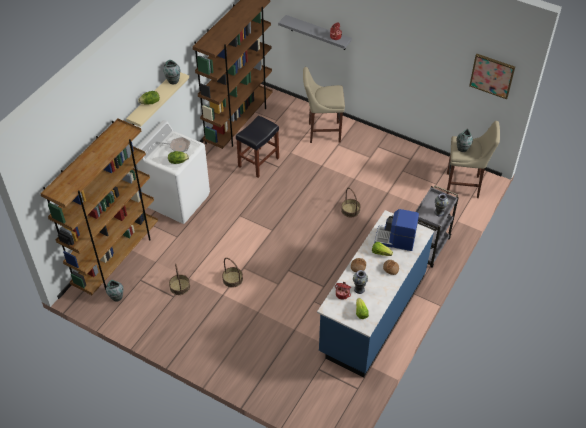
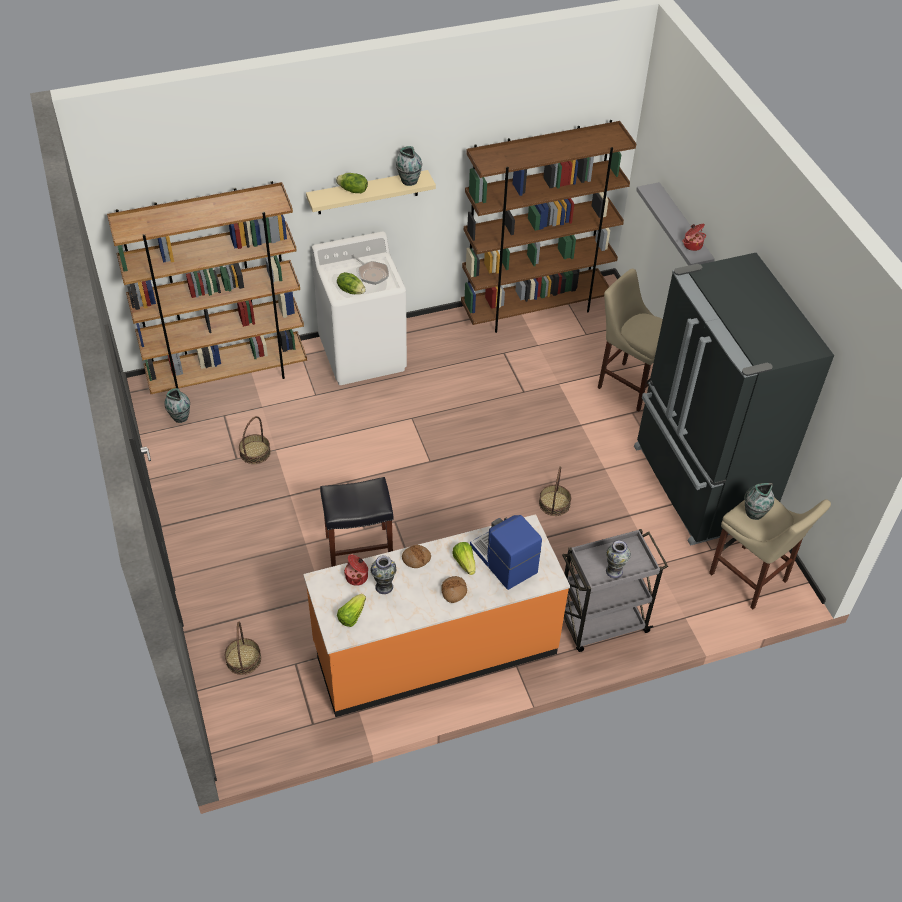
camera: 40 degrees right, 0 degrees up
(232, 279) = (320, 485): basket -> basket (243, 659)
(258, 162) = (505, 371): black stool -> black stool (358, 549)
(372, 313) = (435, 649): blue counter -> orange counter
(401, 159) = (698, 486): none -> black fridge
(492, 75) = (851, 421): picture -> none

